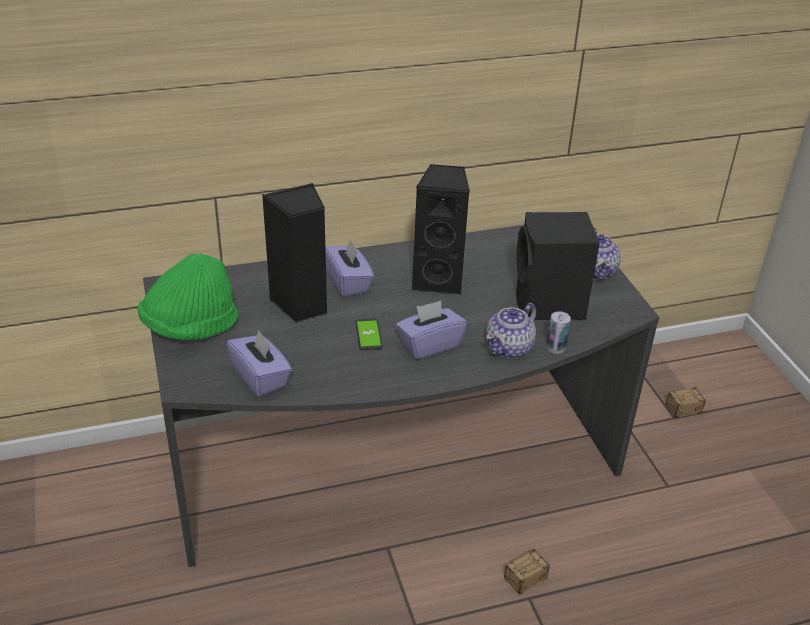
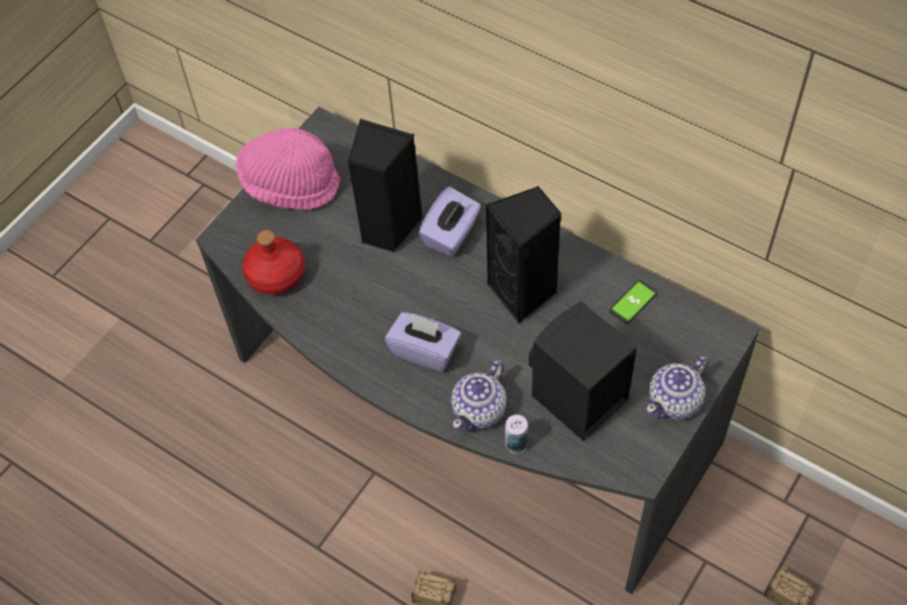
camera: 55 degrees right, 20 degrees up
(190, 327) = (290, 185): green hat -> pink hat
(261, 377) = (275, 274): purple tissue box -> red bottle
(368, 335) = (395, 301): phone -> phone (633, 302)
(509, 348) = (480, 410): teapot -> teapot turned 60 degrees counterclockwise

